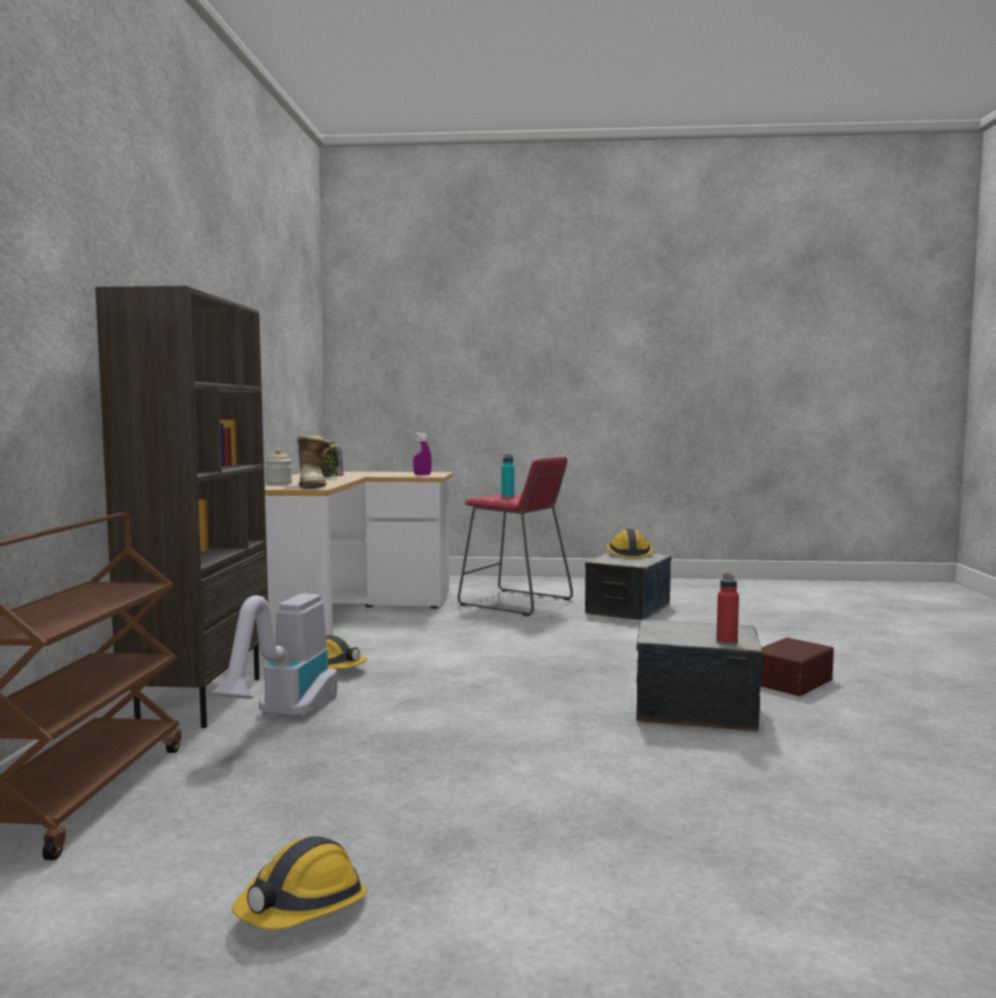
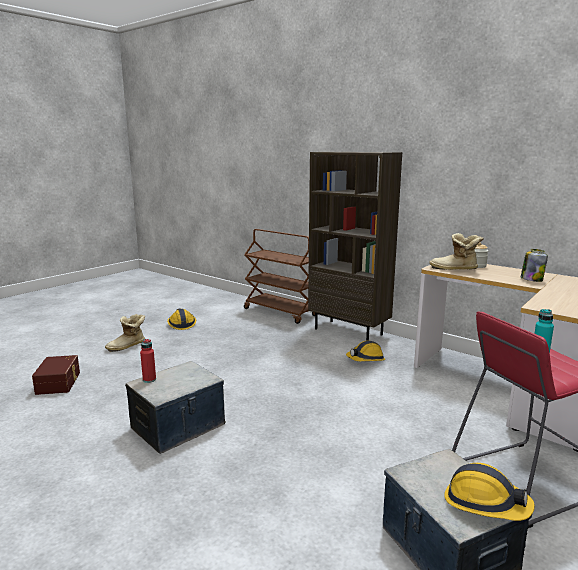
camera: 125 degrees right, 10 degrees up
(284, 716) = (309, 340): vacuum cleaner -> none
(422, 475) = (553, 305): purple spray bottle -> none
(570, 901) = (128, 346): none -> boot
(789, 681) = (151, 495): brown storage box -> brown storage box (59, 383)

